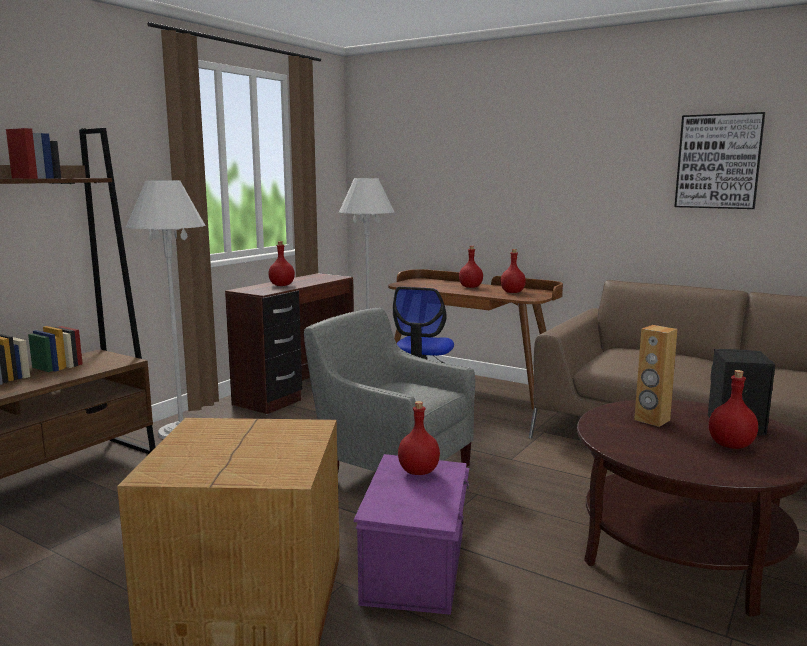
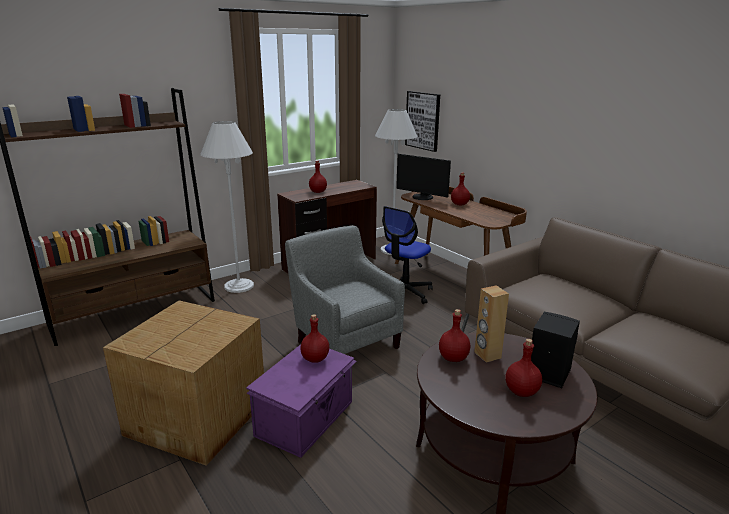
camera: 20 degrees right, 10 degrees up
(417, 285) = (422, 197): none -> monitor
(513, 292) = (485, 214): red bottle -> red bottle (454, 358)
(718, 161) = (661, 127): picture -> picture (423, 120)

